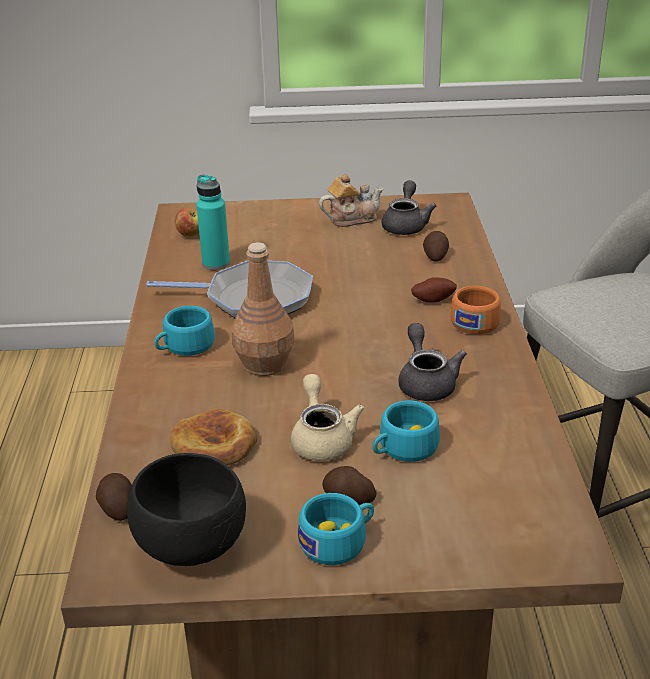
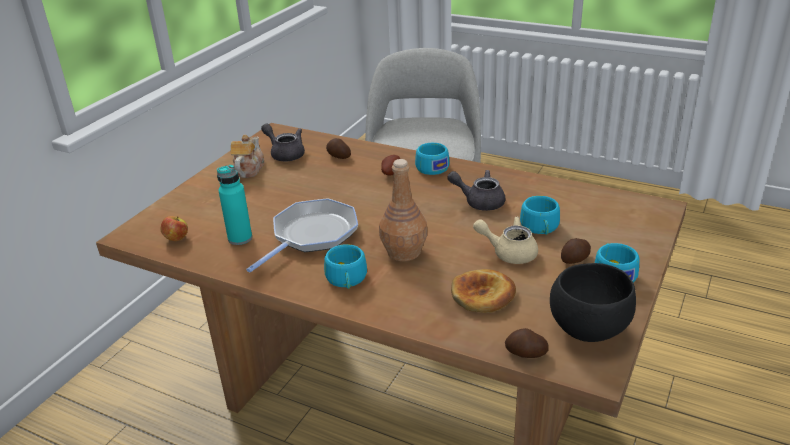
camera: 60 degrees left, 0 degrees up
(477, 321) = (430, 167): orange cup -> turquoise cup

